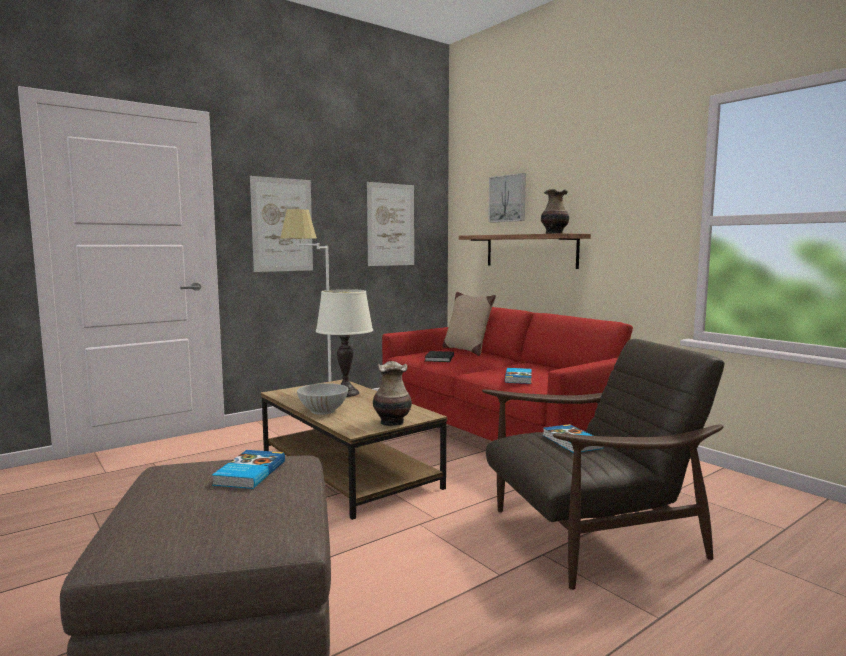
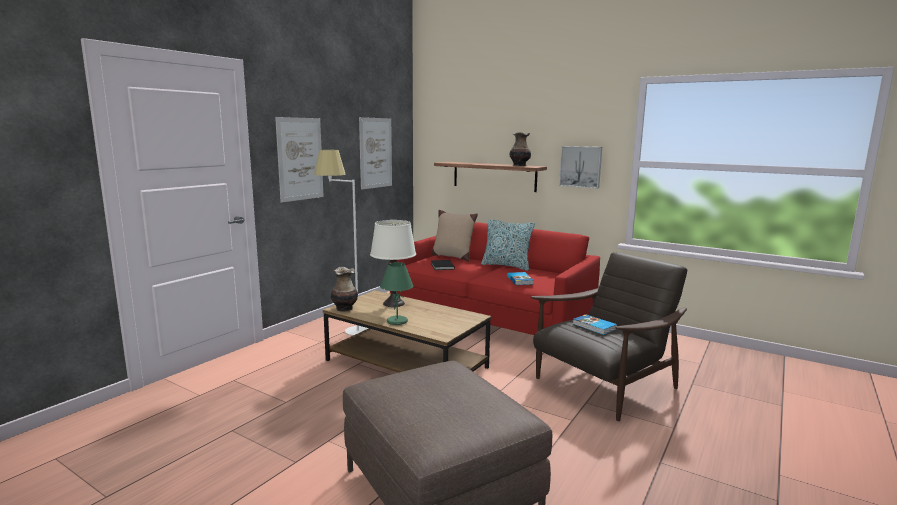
camera: 20 degrees left, 5 degrees up
(248, 473) = (439, 380): book -> none
(323, 411) = (397, 321): white bowl -> green table lamp
(392, 422) = (460, 325): vase -> vase (344, 308)
(508, 198) = (473, 133): picture -> picture (581, 166)
(523, 363) = (506, 266): none -> pillow

